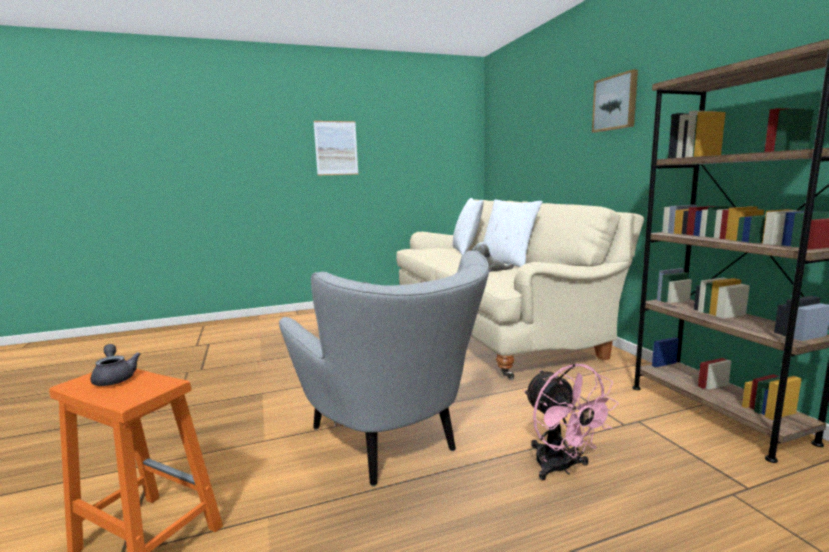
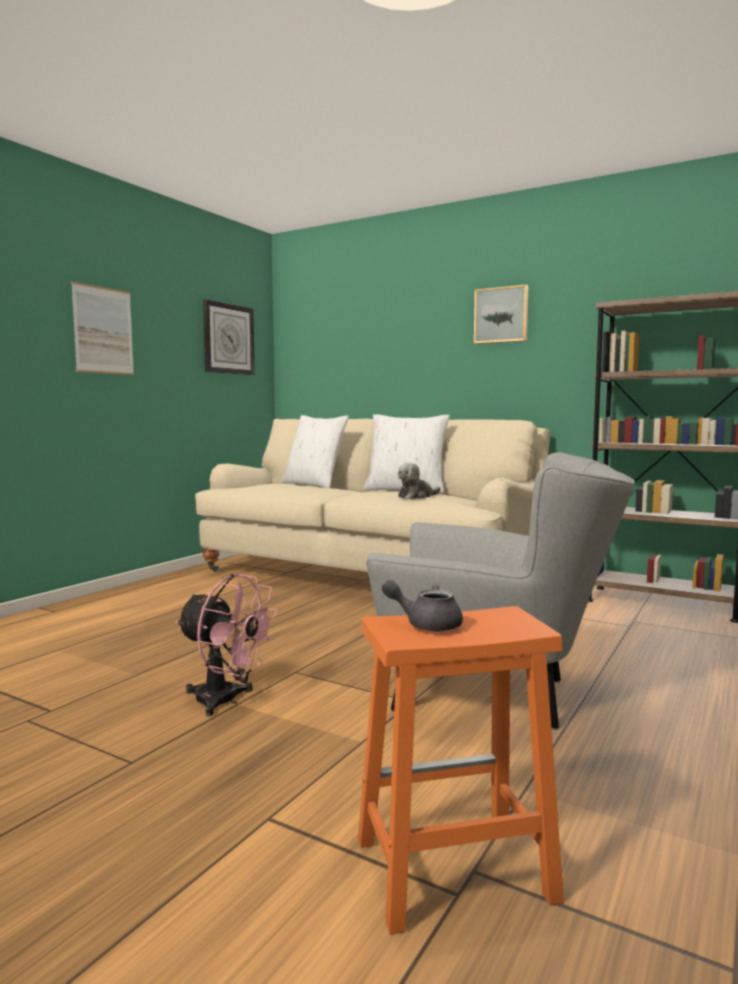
camera: 40 degrees left, 5 degrees down
(438, 142) = (228, 339): none -> wall clock
(561, 468) = (650, 665): pink fan -> pink fan (226, 701)

